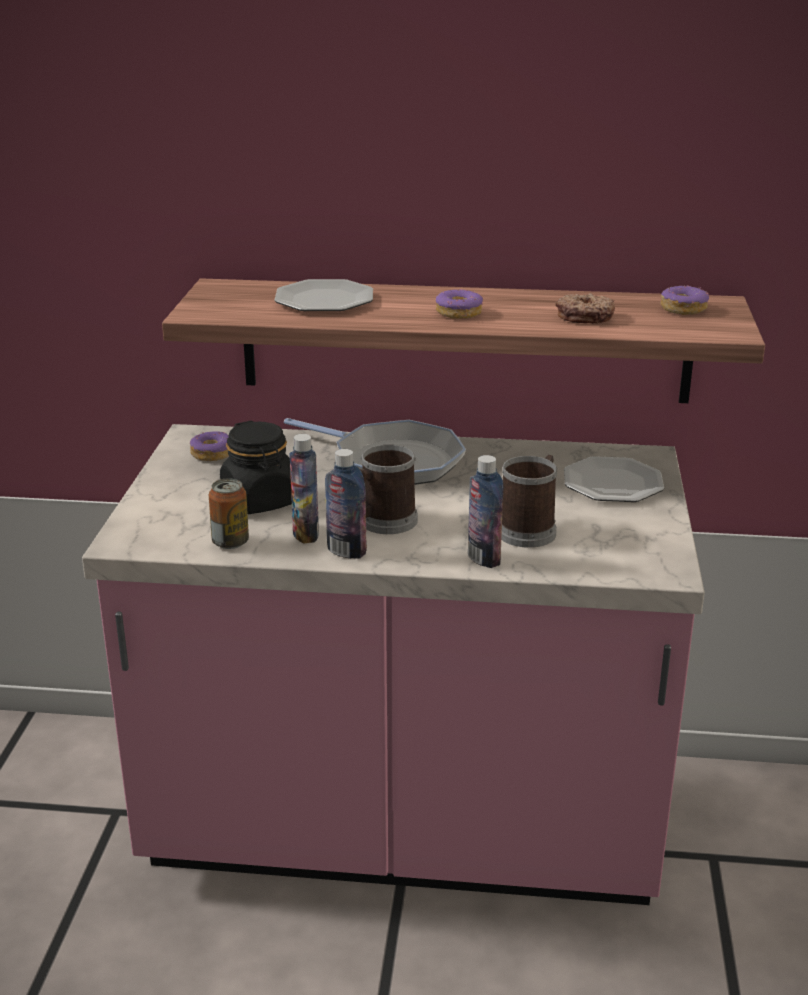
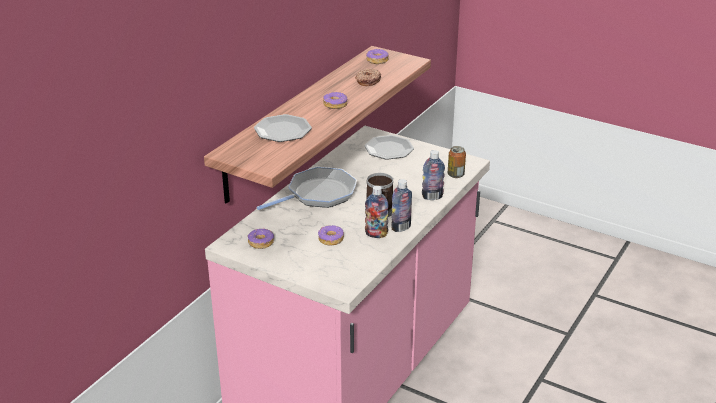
camera: 65 degrees left, 5 degrees up
(230, 542) = (368, 256): can -> can (455, 175)
(260, 501) = (331, 239): black jar -> donut
(530, 530) = (415, 179): mug -> none

